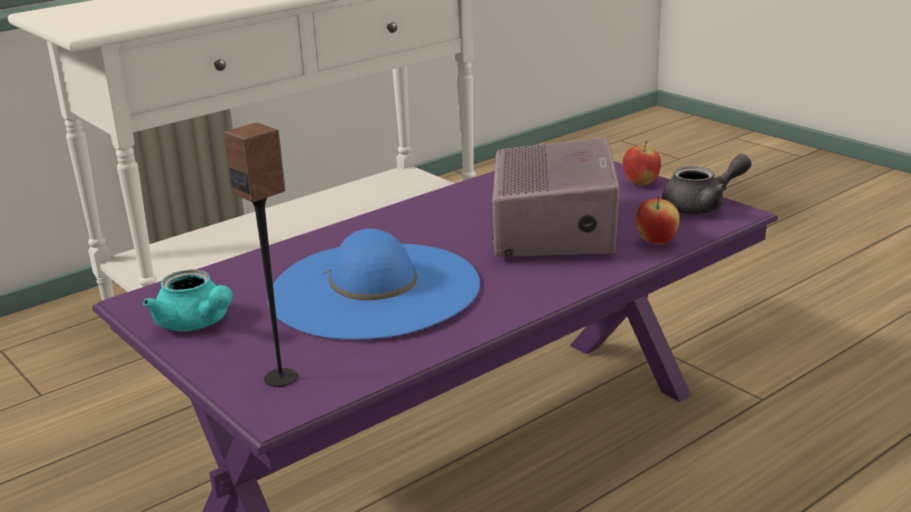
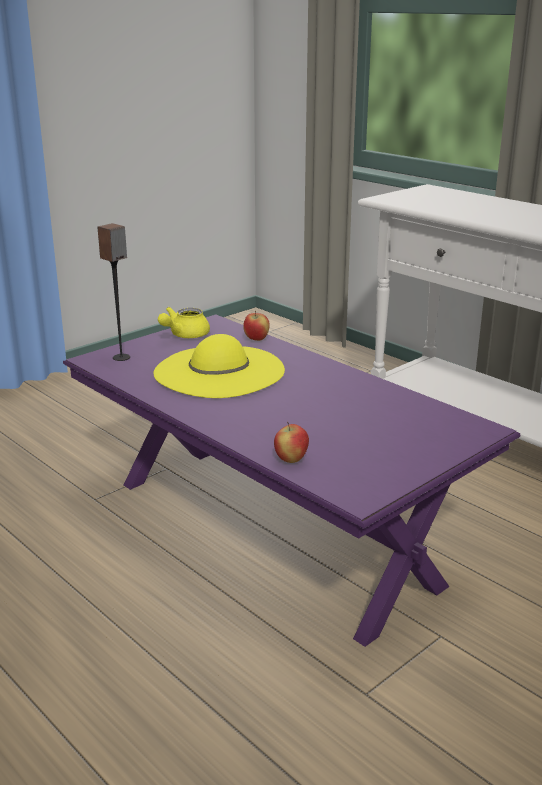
camera: 85 degrees right, 0 degrees up
(196, 324) = (184, 335): turquoise teapot -> yellow teapot
(374, 289) = (219, 371): blue hat -> yellow hat
(554, 230) = (312, 422): radio -> none
(641, 184) = (421, 459): apple -> apple (256, 339)
(702, 206) = (371, 484): grey teapot -> none

